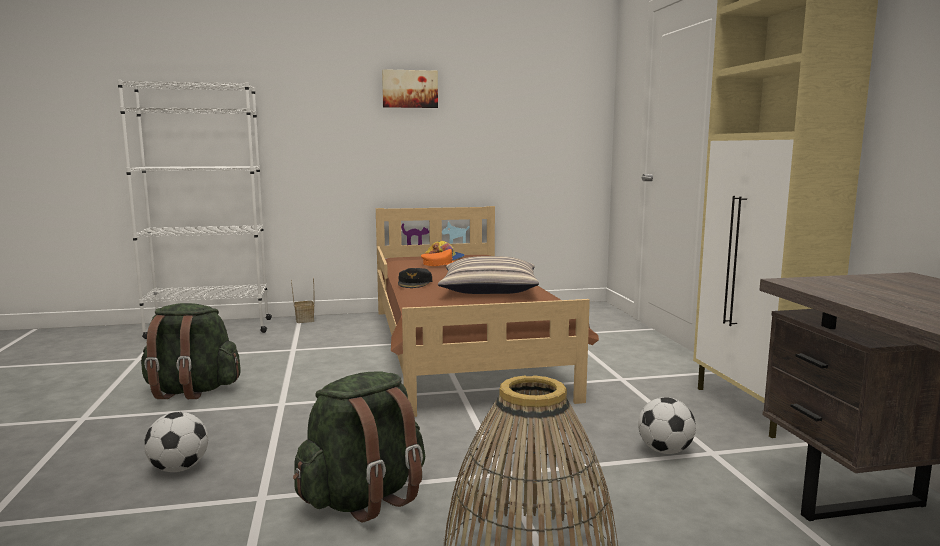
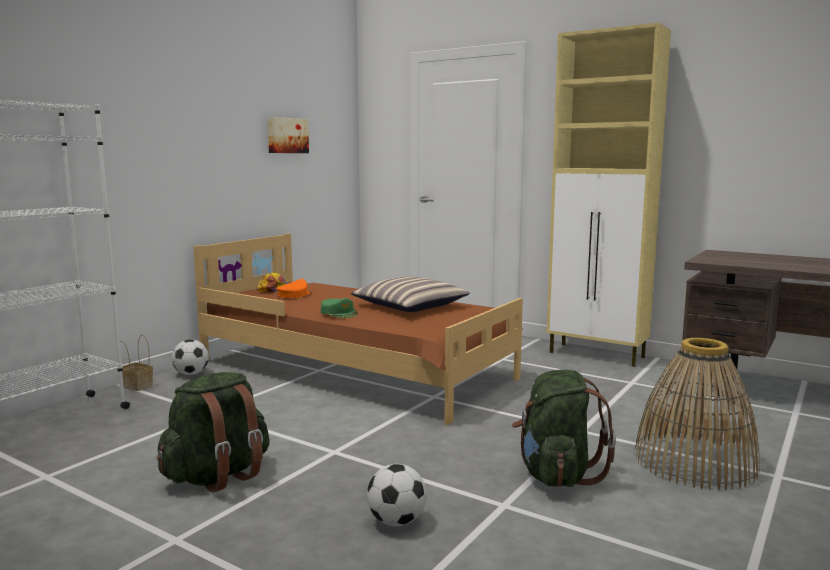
camera: 45 degrees left, 0 degrees up
(409, 89) = (214, 116): picture -> picture (287, 135)
(415, 283) = (339, 313): black cap -> green cap
(665, 451) = (614, 389): football -> football (191, 374)

